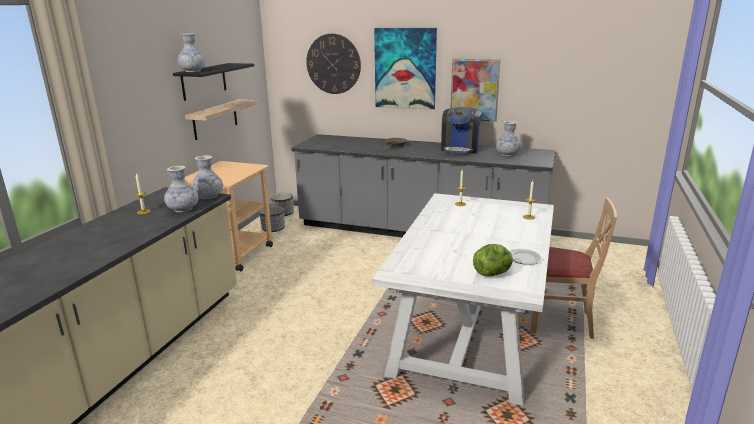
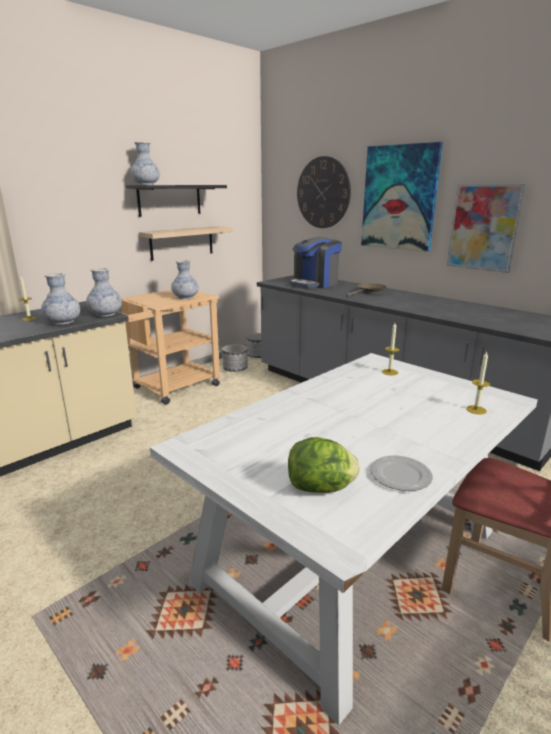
camera: 25 degrees right, 0 degrees up
(460, 149) = (448, 305): coffee machine -> coffee machine (315, 283)
(507, 154) = (510, 318): vase -> vase (185, 297)

